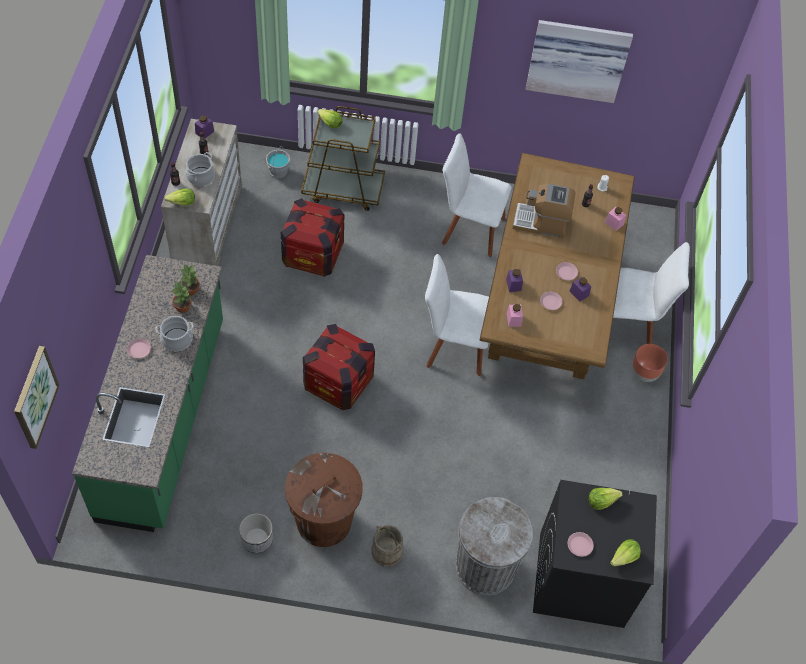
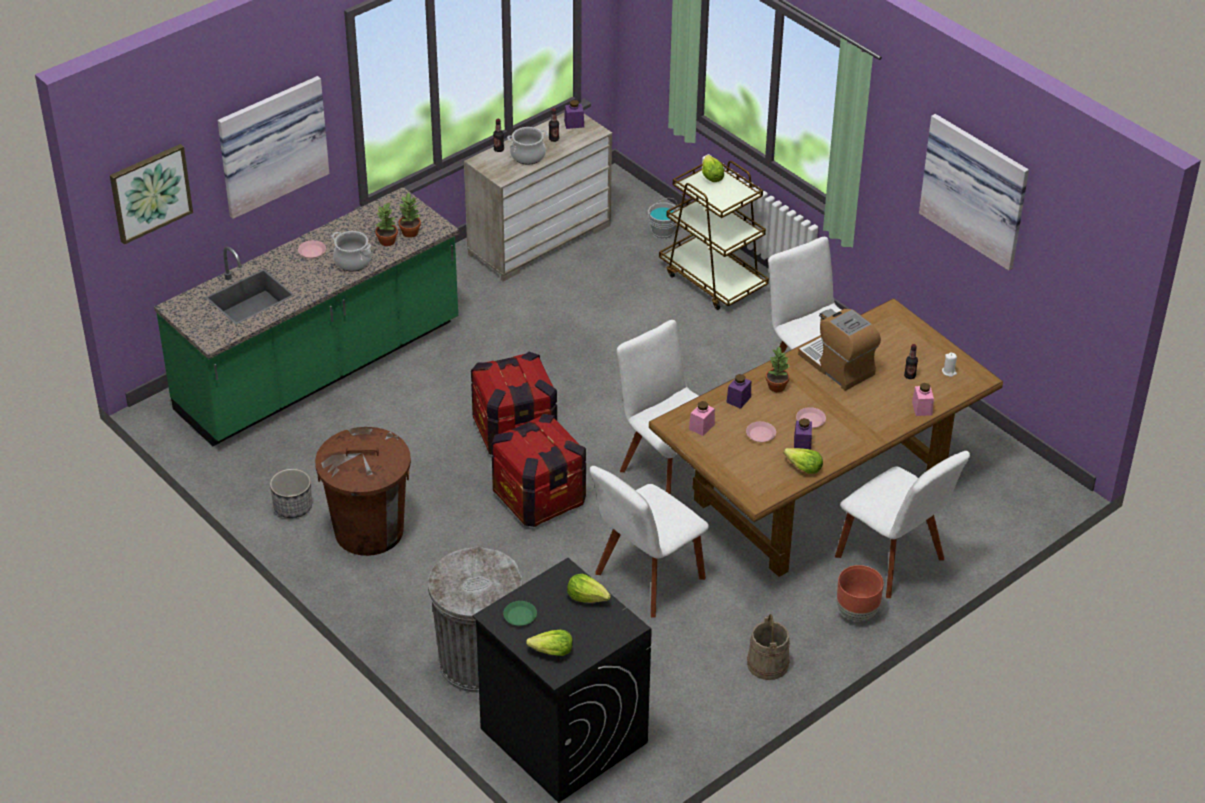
camera: 45 degrees right, 15 degrees down
(76, 293) = (271, 144): none -> picture
(182, 203) = (485, 167): lettuce -> lettuce (803, 468)
(313, 254) = (615, 317): crate -> crate (539, 498)
(386, 551) = (398, 590): beige bucket -> beige bucket (767, 664)
(517, 434) = (646, 579): none -> white chair
(524, 260) = (776, 386): none -> potted plant
(579, 545) = (519, 616): pink plate -> green plate

